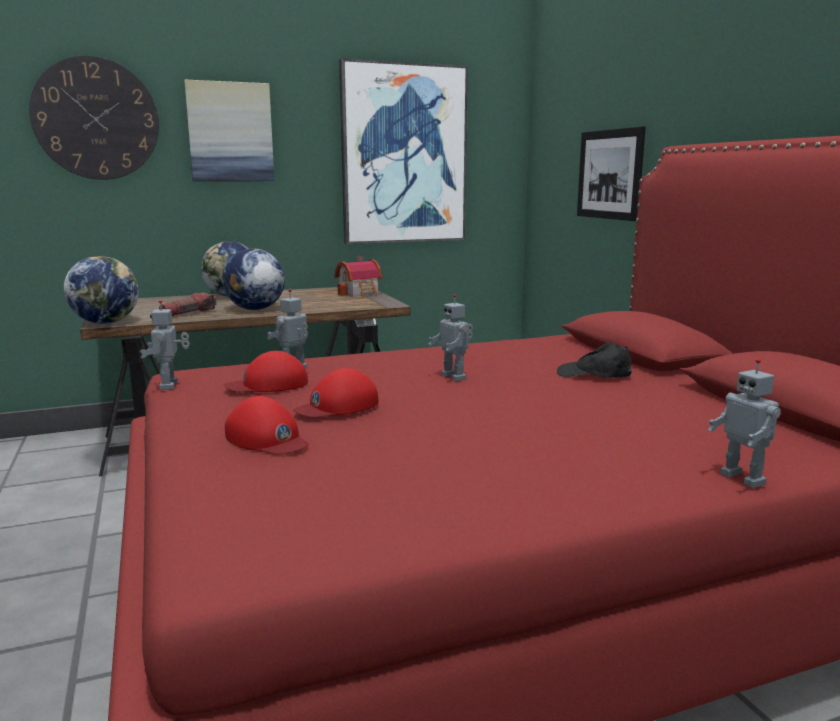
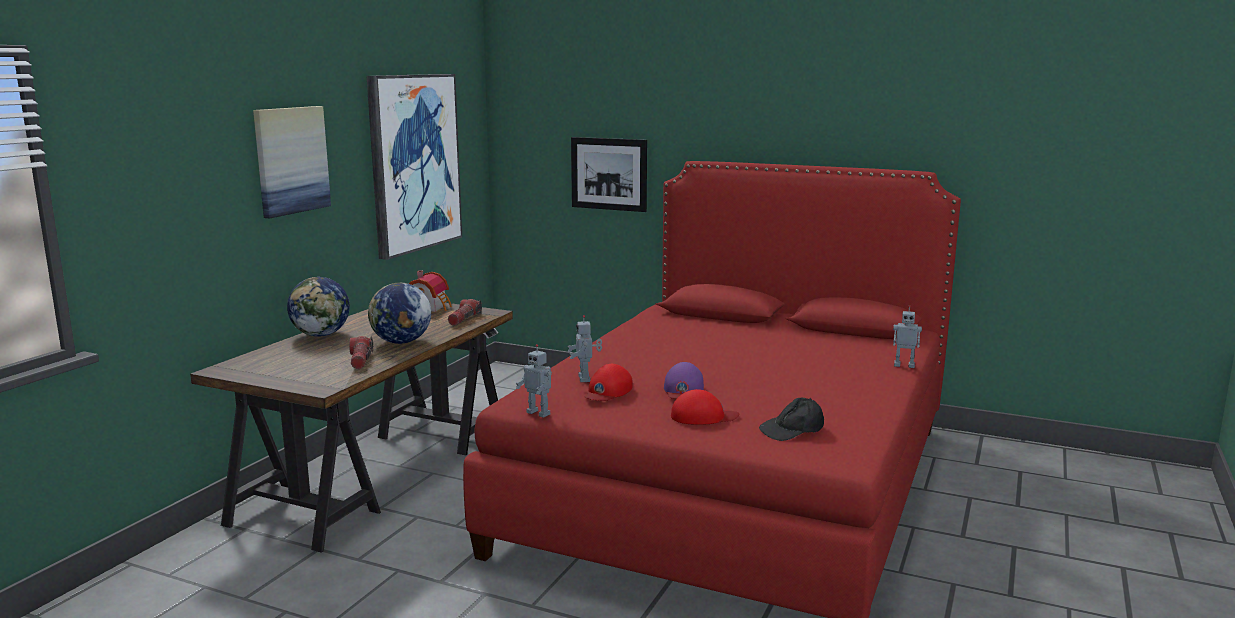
camera: 45 degrees left, 0 degrees up
(96, 119) = (180, 163): wall clock -> none
(106, 322) = (321, 387): globe -> none
(337, 406) = (683, 389): red cap -> purple cap
(352, 305) = (464, 319): none -> flashlight
(454, 377) = (681, 355): toy robot -> none
(594, 373) = (736, 333): black cap -> black cap (792, 429)

